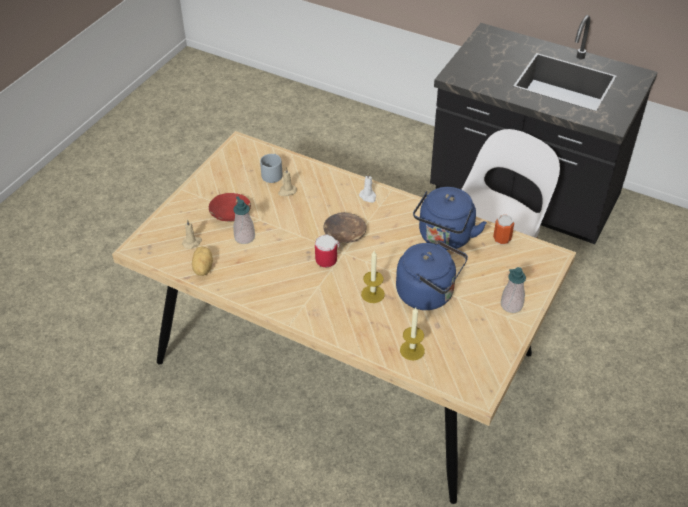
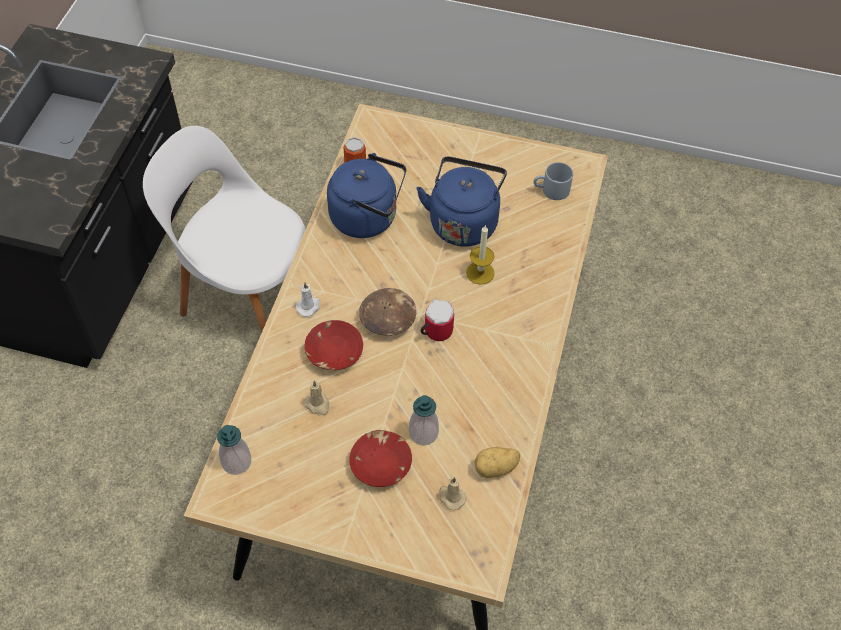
camera: 105 degrees left, 10 degrees up
(272, 173) = (282, 433): grey mug -> grey mug (551, 190)
(325, 204) = (333, 352): none -> red bowl
(412, 350) = (549, 225): candle -> none
(511, 305) = (456, 150): soap dispenser -> soap dispenser (236, 462)

